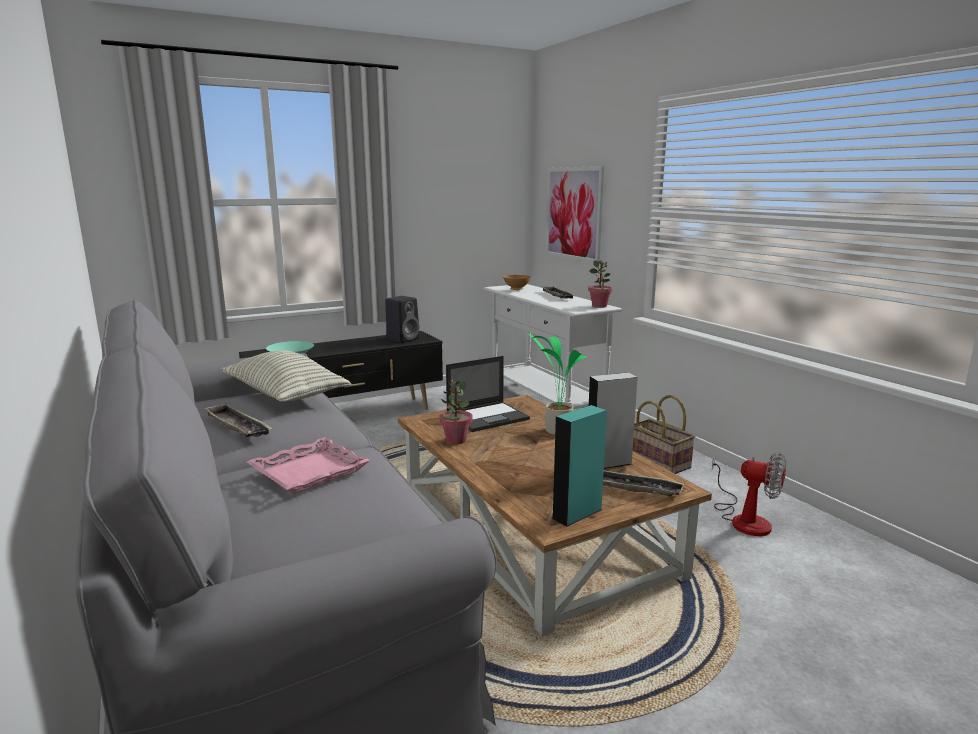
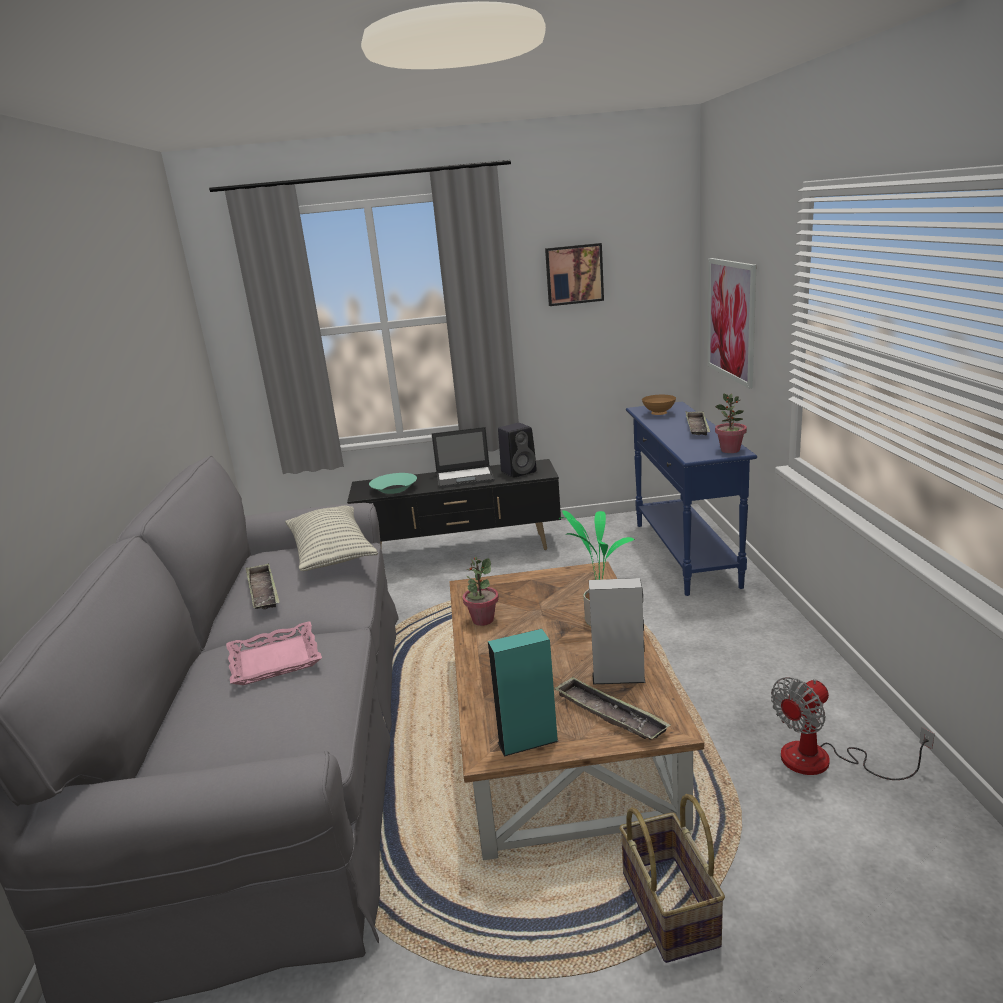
camera: 25 degrees right, 5 degrees up
(441, 172) = (574, 274): none -> picture
(488, 417) = (540, 591): laptop -> laptop (465, 477)
(545, 404) = (685, 554): white console table -> blue console table
(659, 461) = (771, 658): basket -> basket (671, 908)
(744, 519) = (824, 761): fan -> fan turned 90 degrees clockwise

